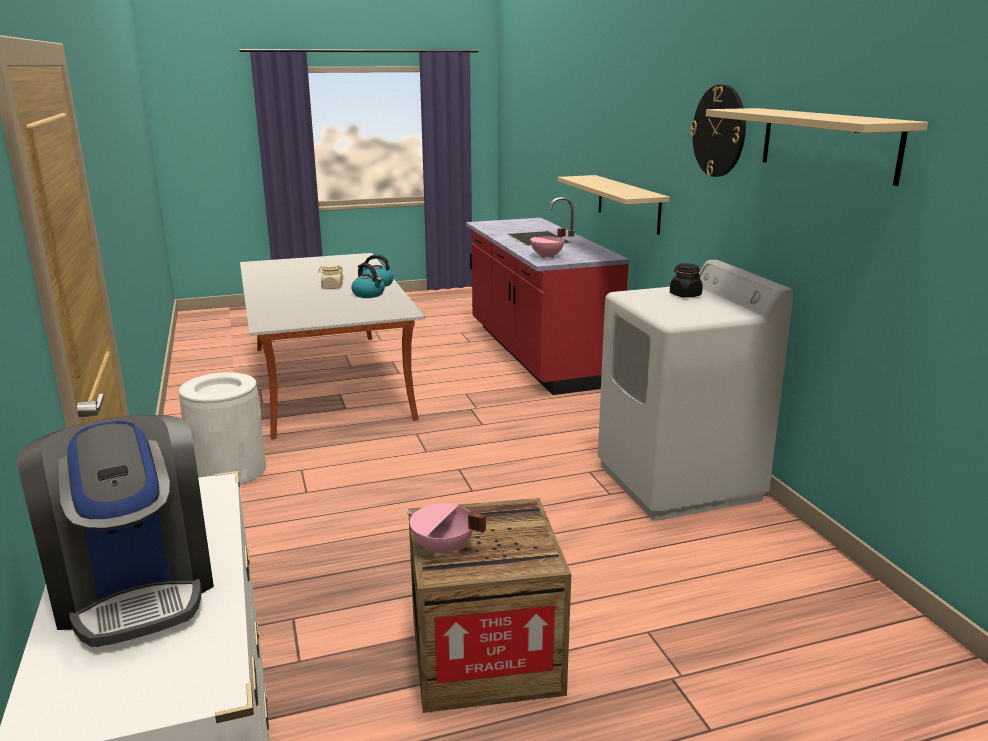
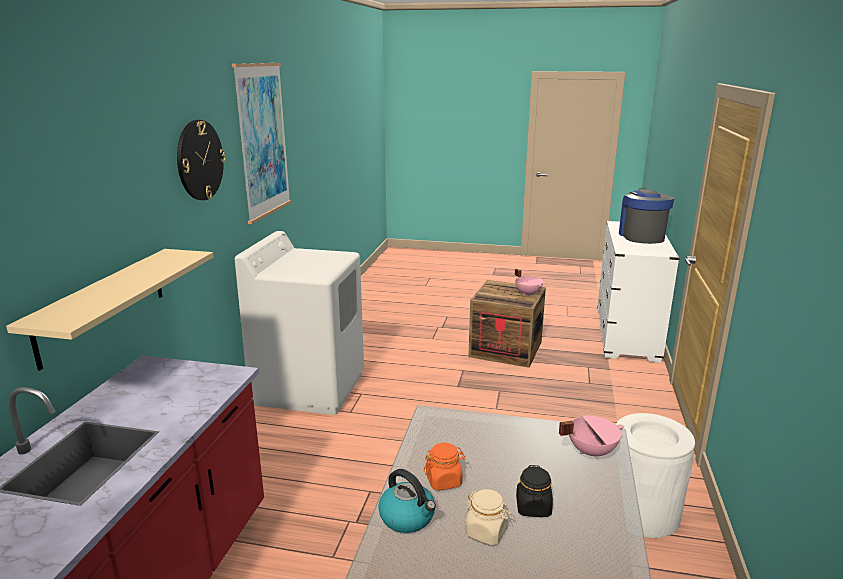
camera: 150 degrees left, 0 degrees up
(369, 294) = (444, 480): kettle -> orange jar
(547, 256) = (204, 386): pink cooking pot -> pink cooking pot (590, 451)
(685, 295) = (291, 267): black jar -> black jar (533, 507)
(827, 143) = (263, 140): beige shelf -> picture

